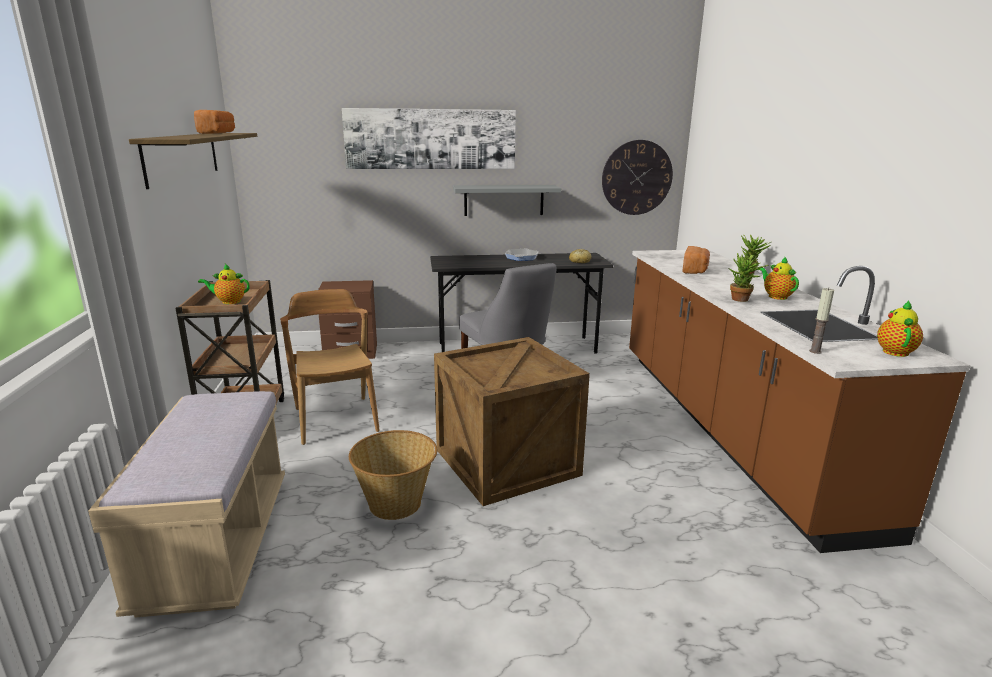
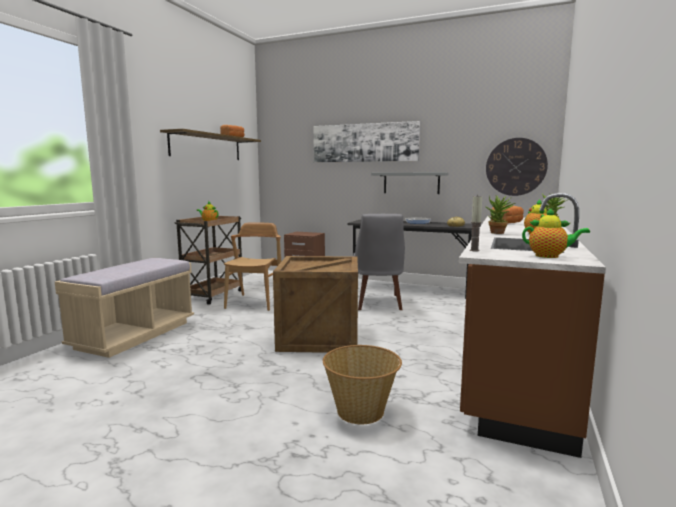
camera: 30 degrees right, 10 degrees down
(396, 503) = (232, 340): basket -> basket (361, 411)
(894, 351) = (550, 256): teapot -> teapot turned 60 degrees clockwise

